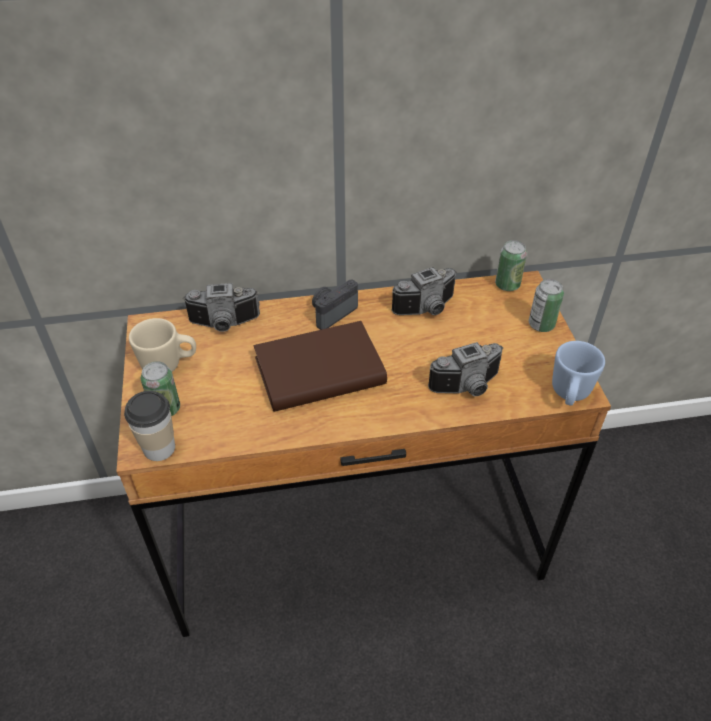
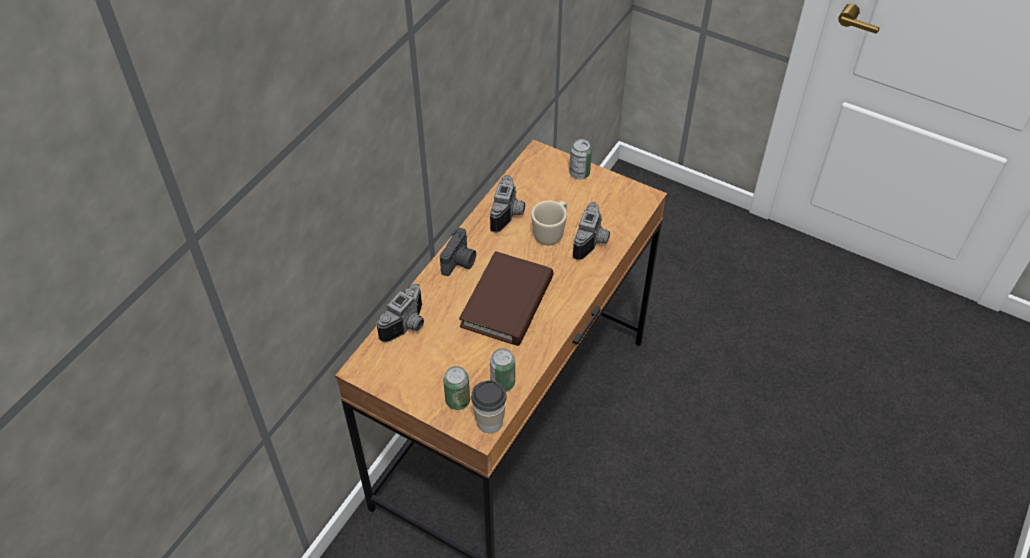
camera: 50 degrees left, 5 degrees up
(169, 365) = (416, 377): beige mug -> beige mug (551, 232)
(332, 313) = (460, 262): camera -> camera turned 150 degrees counterclockwise
(507, 285) = (530, 162): can -> can (502, 383)
(569, 395) = (643, 203): blue mug -> none

